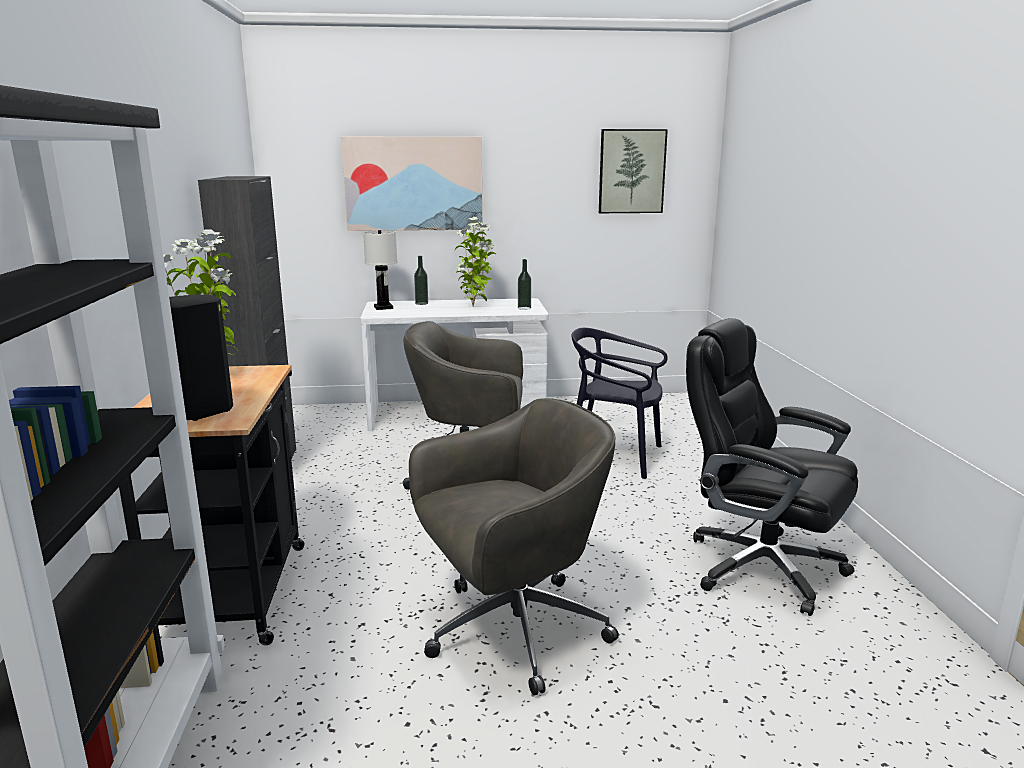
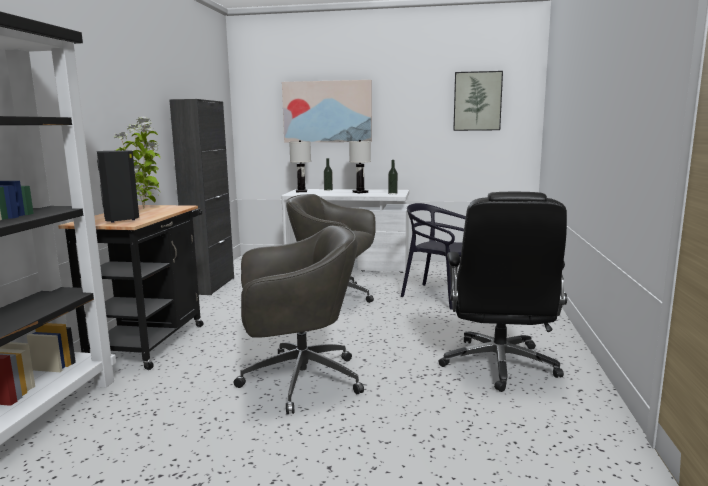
camera: 15 degrees right, 5 degrees down
(474, 307) = (360, 192): potted plant -> white table lamp
(760, 566) = (499, 365): black office chair -> black office chair turned 135 degrees counterclockwise

